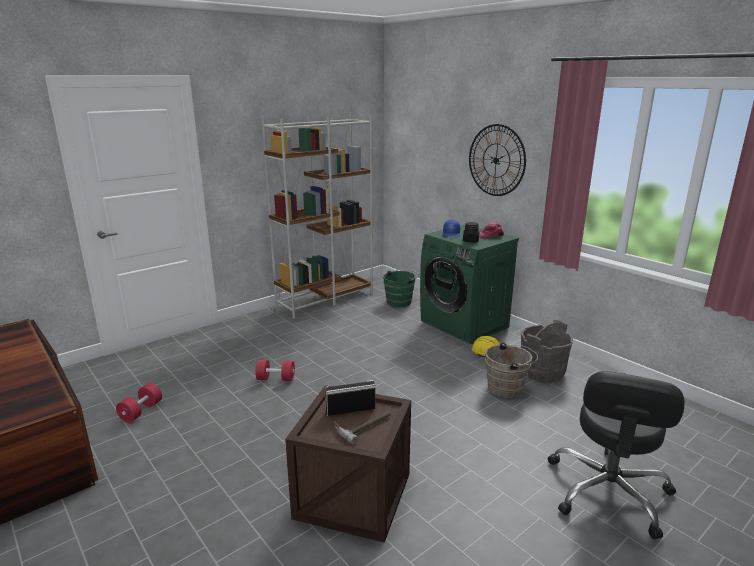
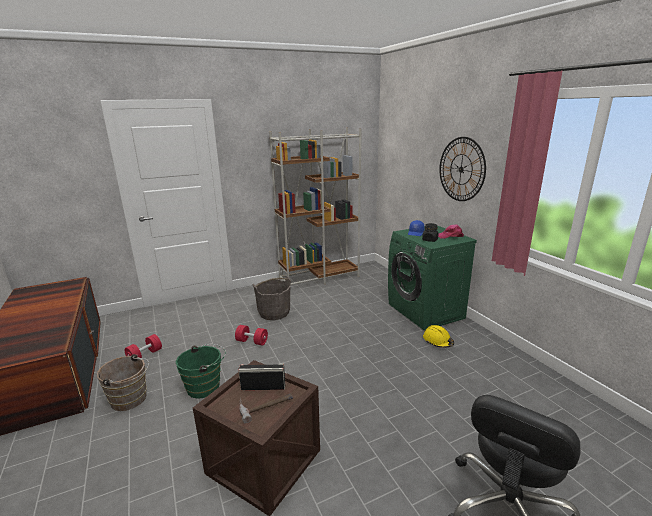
camera: 15 degrees right, 0 degrees up
(400, 301) = (379, 285): green bucket -> green bucket (206, 386)
(508, 388) = (443, 378): brown bucket -> brown bucket (131, 400)
(542, 371) = (482, 365): grey bucket -> grey bucket (274, 312)

